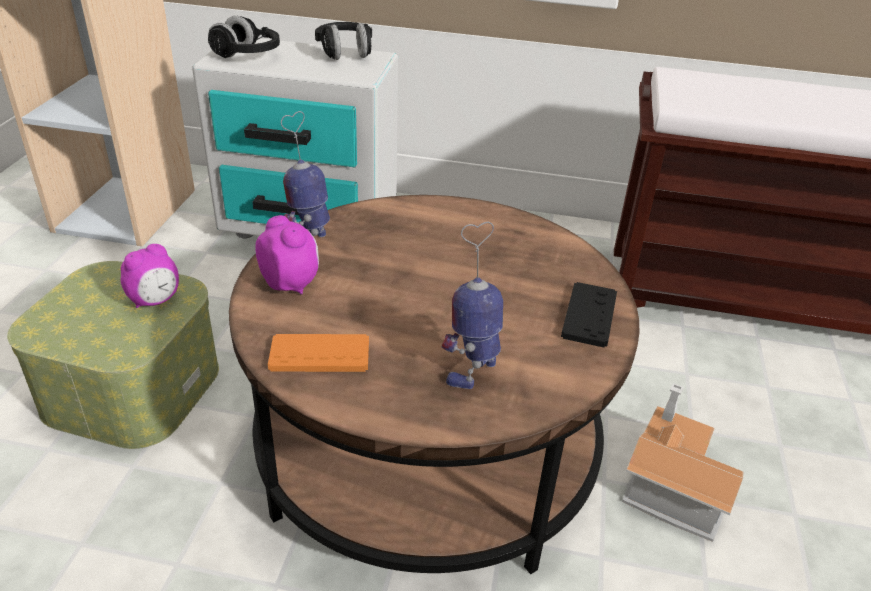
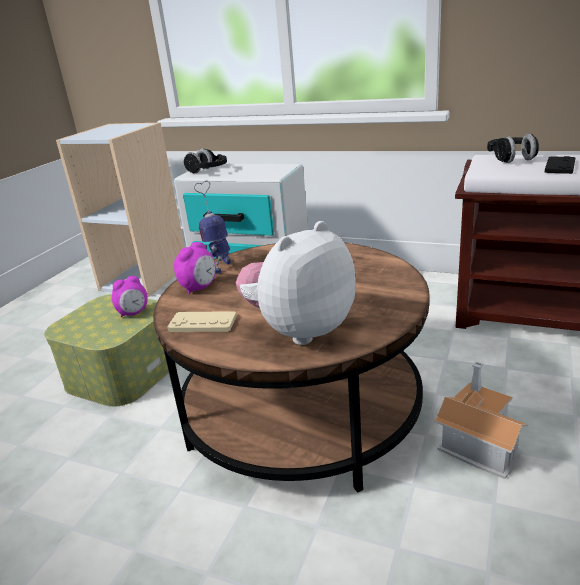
camera: 15 degrees right, 10 degrees down
(291, 283) = (199, 288): alarm clock -> alarm clock turned 60 degrees clockwise
(319, 355) = (202, 323): orange game controller -> beige game controller
(345, 53) = (268, 166): black headphones -> black headphones (511, 159)
(474, 368) = (300, 329): toy robot -> plush toy
(589, 315) = (392, 300): black game controller -> black game controller (560, 166)

